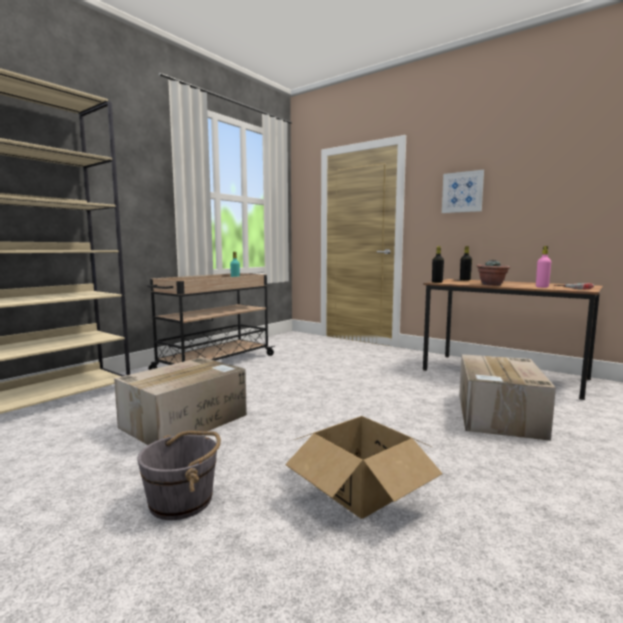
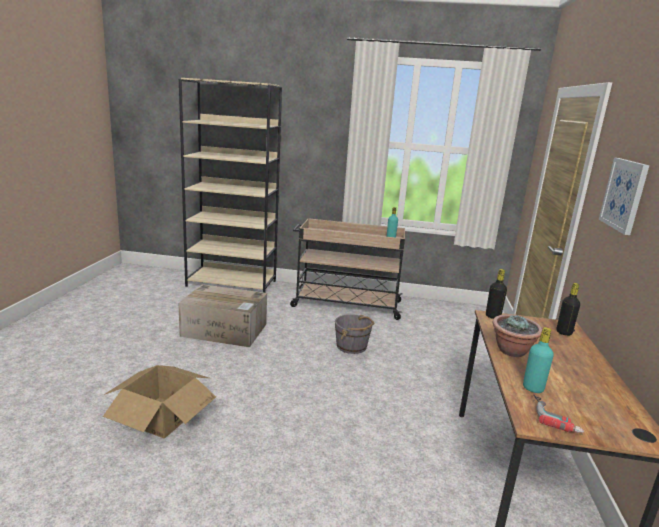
camera: 60 degrees right, 10 degrees up
(182, 500) = (128, 361): grey bucket -> grey bucket (352, 346)
(499, 415) = (350, 482): cardboard box -> none
(542, 287) = (533, 388): pink bottle -> turquoise bottle

